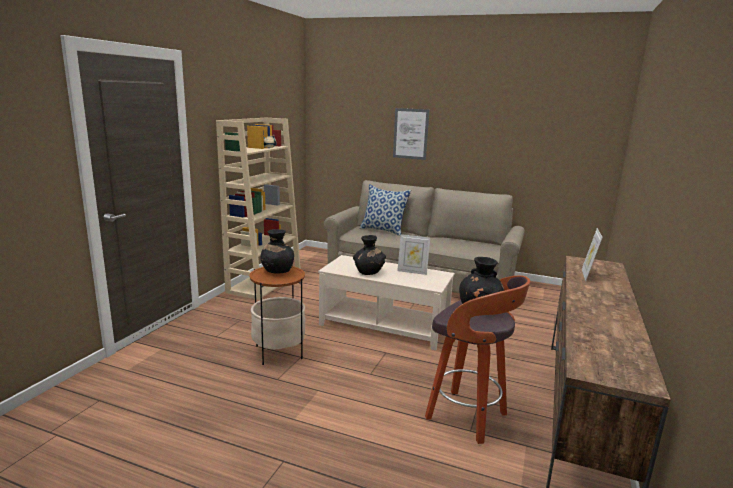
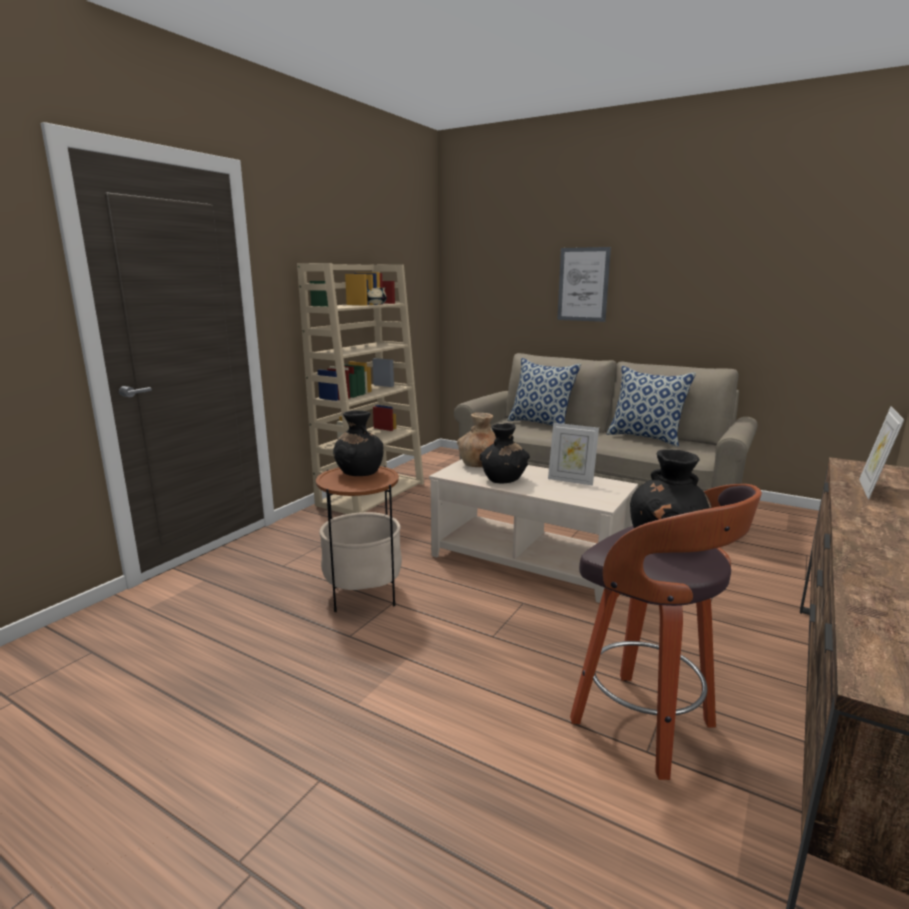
camera: 10 degrees right, 0 degrees up
(350, 262) = (480, 464): none -> brown vase
(455, 240) = (646, 438): none -> pillow

